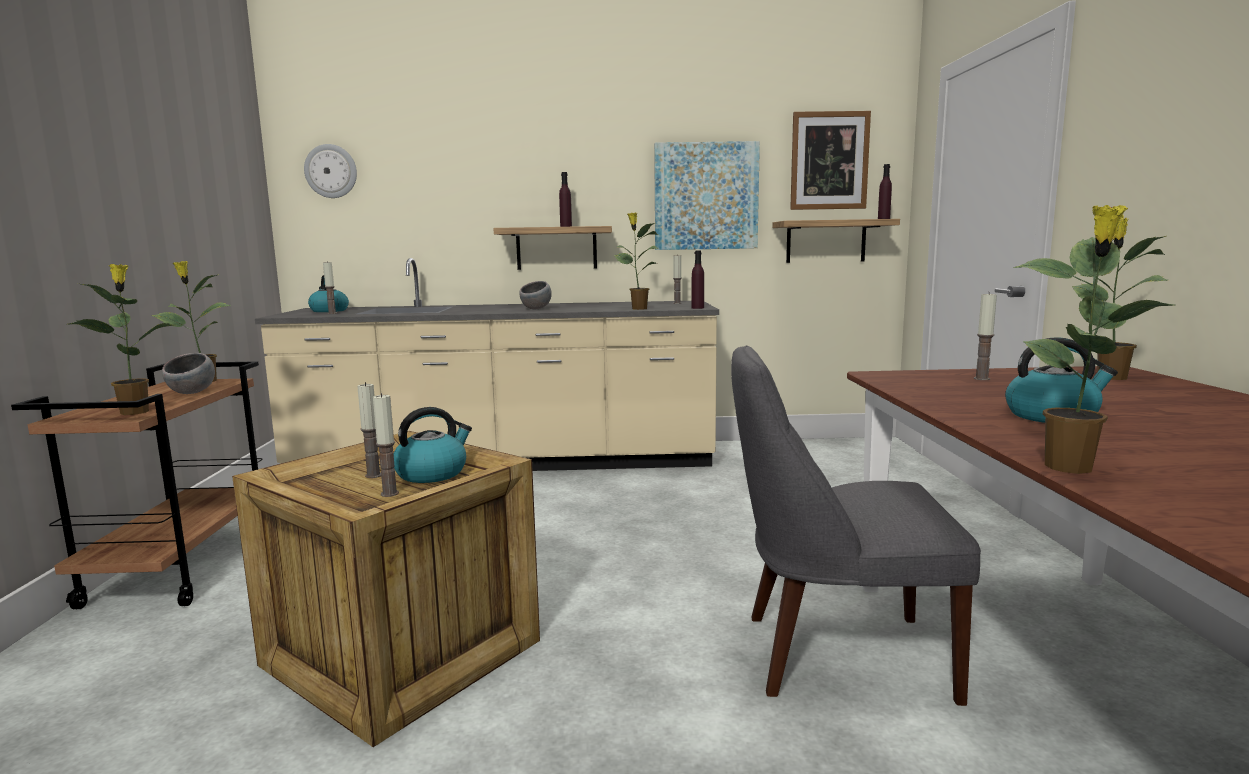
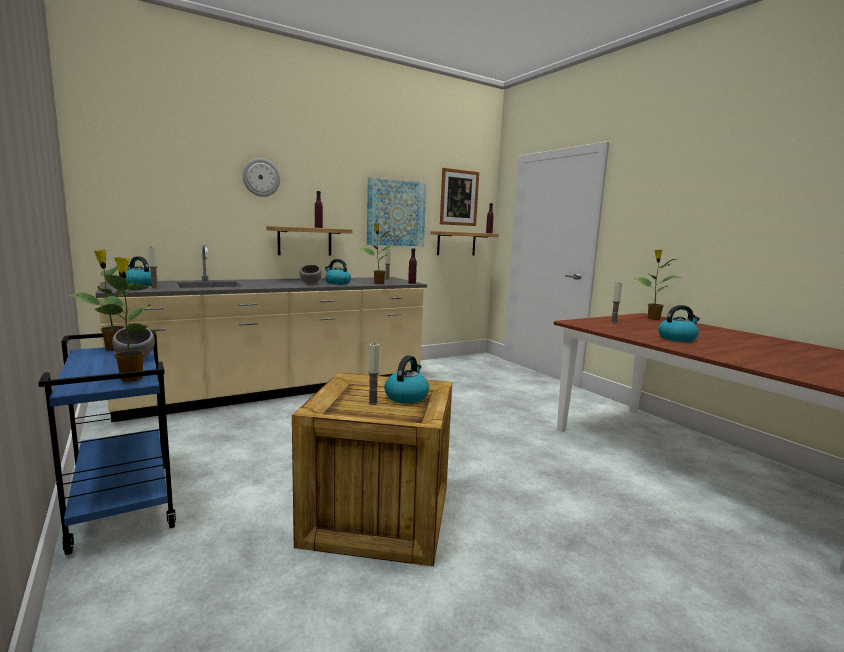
camera: 30 degrees left, 0 degrees up
(181, 568) = (122, 503): brown cart -> blue cart
(331, 171) = (128, 172): wall clock -> wall clock (261, 177)
(389, 493) = (409, 411): candle -> none
(577, 308) = (337, 283): none -> kettle
(835, 655) = (581, 463): grey chair -> none
(1070, 468) = (731, 360): potted plant -> none

